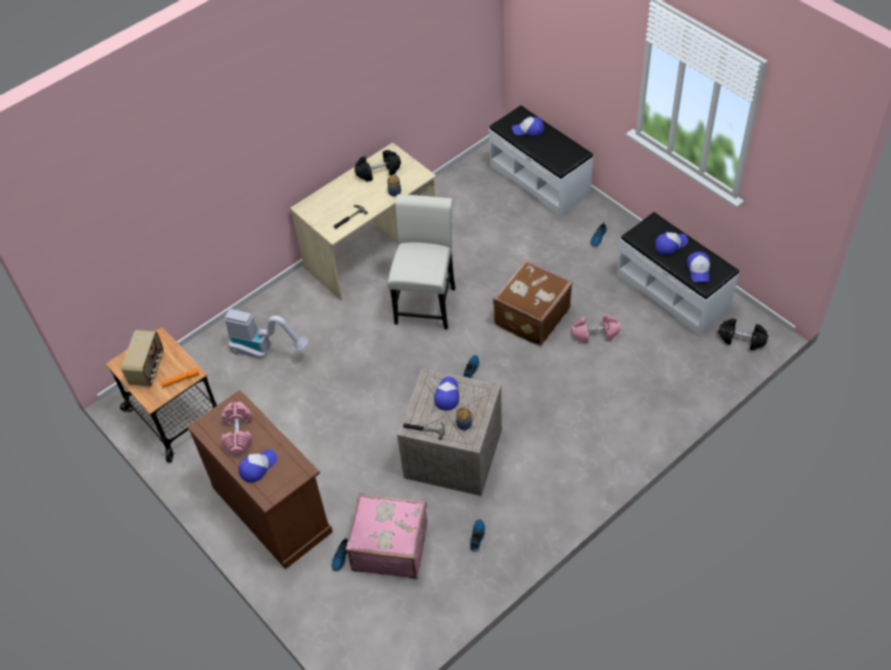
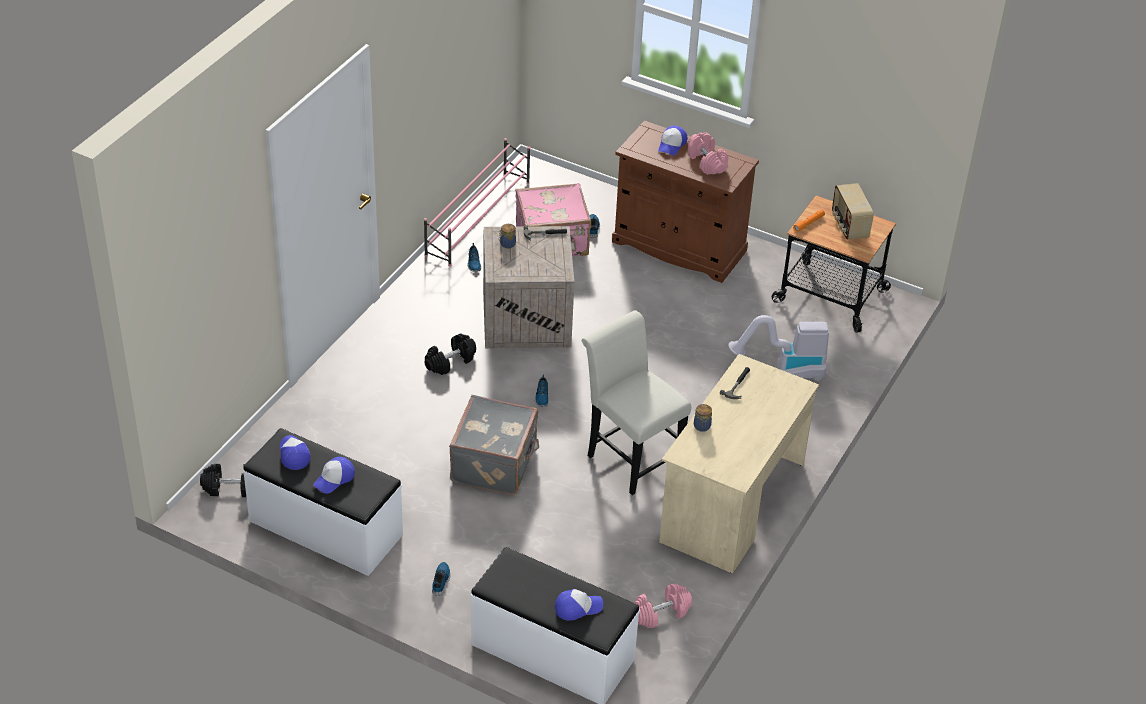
camera: 155 degrees right, 10 degrees down
(378, 171) = (739, 448): black dumbbell -> black dumbbell (450, 362)
(426, 301) = (630, 456): white chair -> white chair turned 150 degrees clockwise
(447, 395) = (536, 263): cap -> none
(451, 600) = (479, 219): none -> pink shoe rack
(530, 316) = (495, 464): brown suitcase -> grey suitcase
(595, 334) = (411, 460): pink dumbbell -> pink dumbbell (660, 614)

